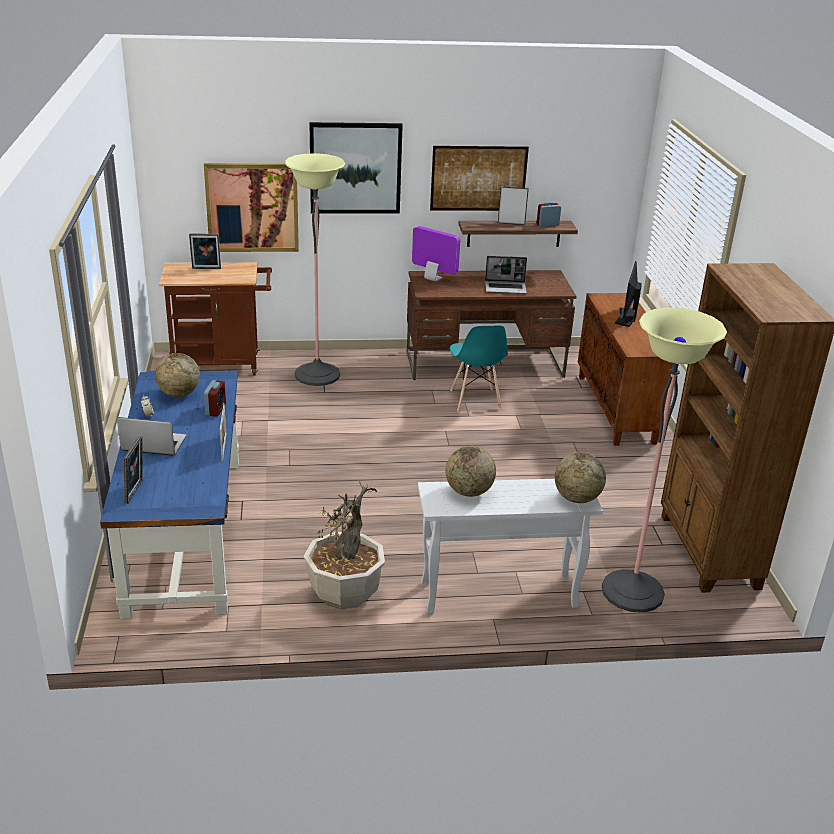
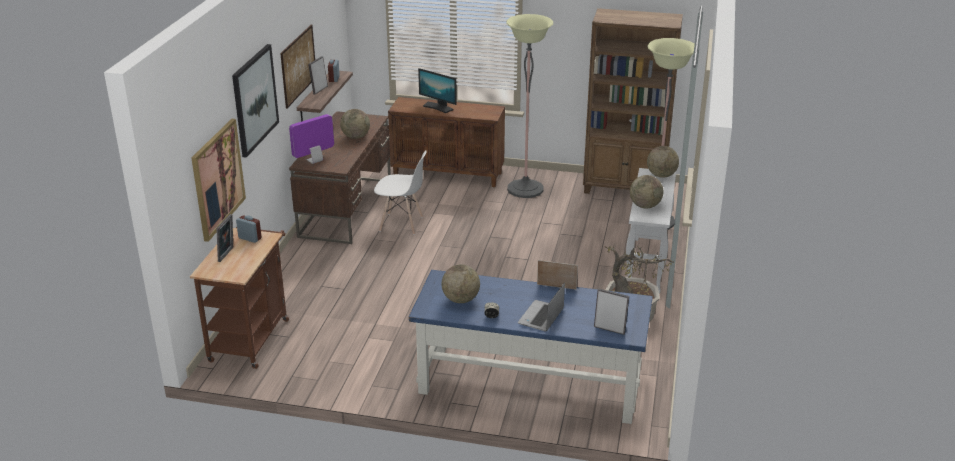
camera: 70 degrees left, 0 degrees up
(215, 410) = (496, 285): alarm clock -> alarm clock (250, 238)
(317, 375) = (310, 288): floor lamp -> floor lamp (525, 189)
(475, 400) = (401, 224): turquoise chair -> white chair
(506, 288) = (355, 137): laptop -> globe

